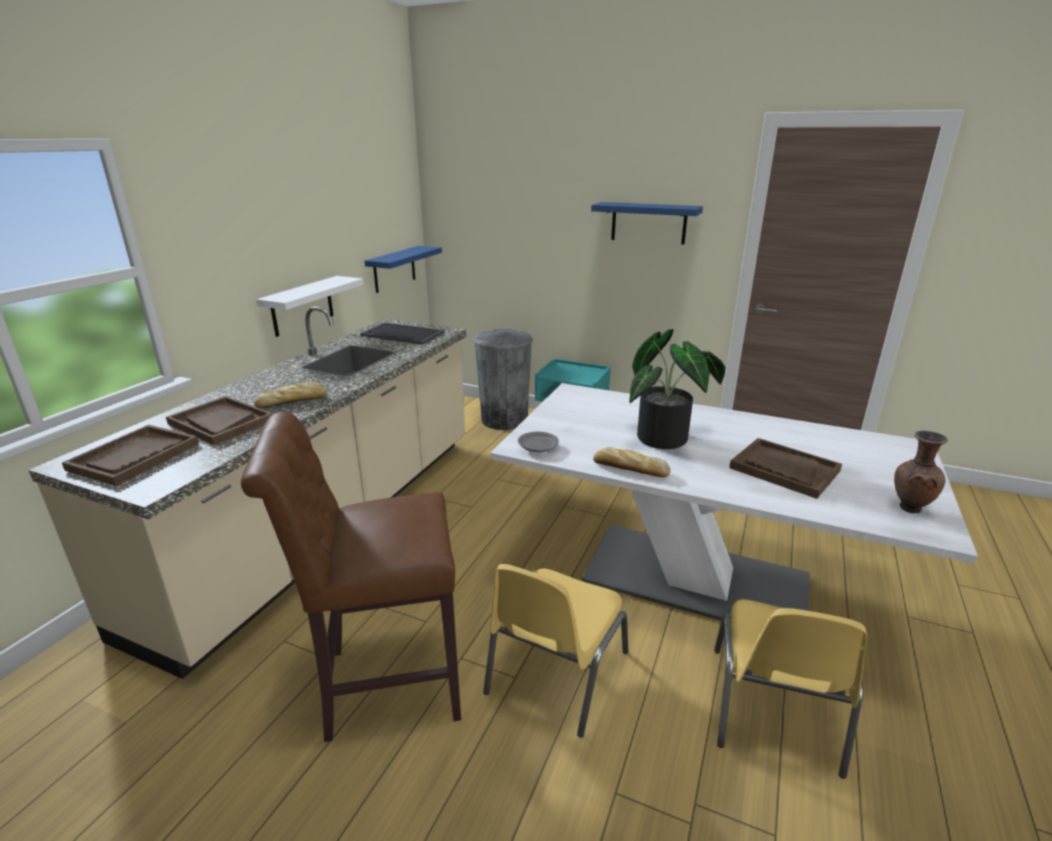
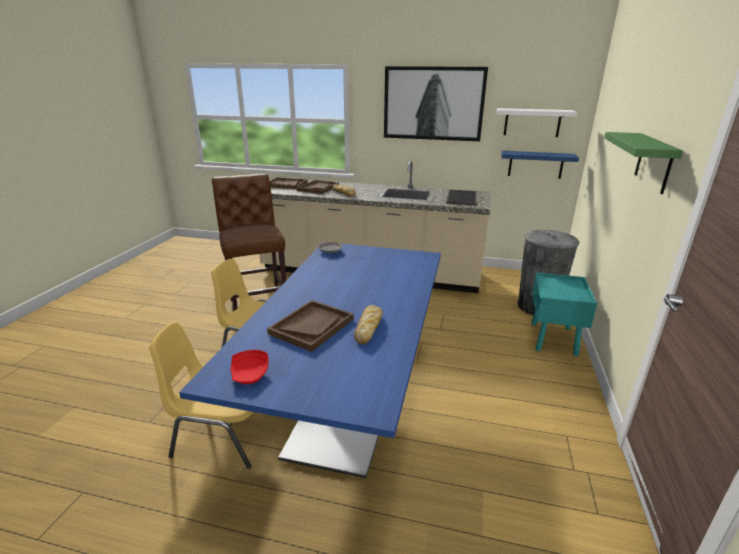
camera: 80 degrees right, 0 degrees up
(277, 206) = (433, 104): none -> picture
(302, 306) = (435, 164): white shelf -> white shelf (532, 122)
(628, 468) = (307, 274): bread -> bread (368, 327)
(648, 223) = (654, 162): blue shelf -> green shelf
(668, 439) = (354, 286): potted plant -> none
(695, 580) = (348, 406): white dining table -> blue dining table
(908, 507) = (250, 374): brown vase -> red plate

